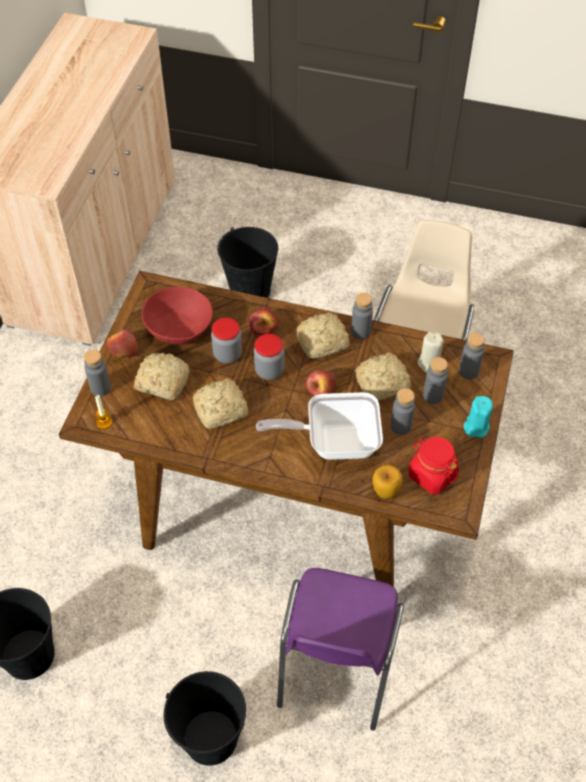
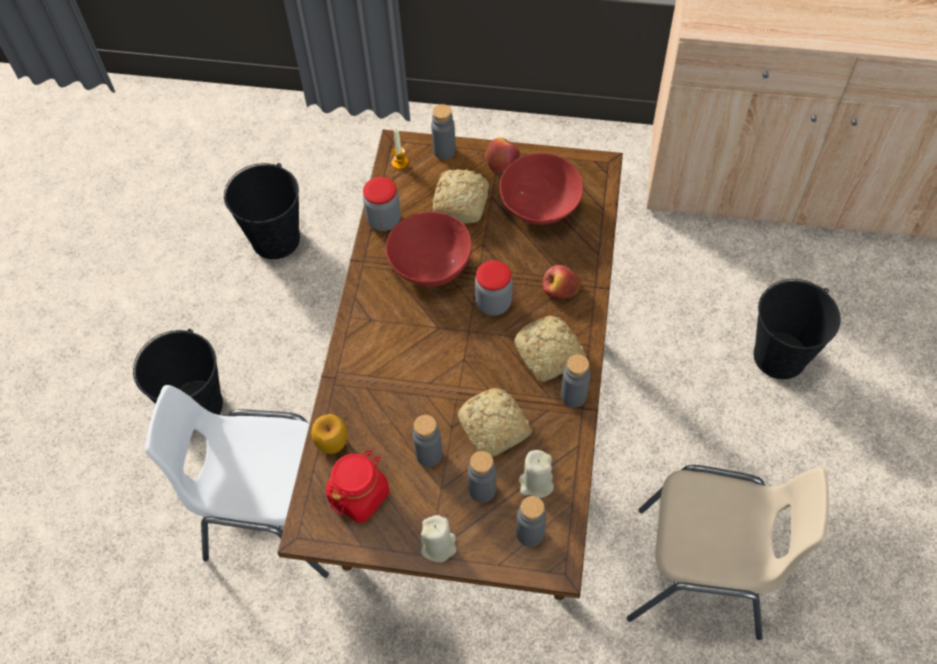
camera: 85 degrees right, 5 degrees up
(222, 409) = (430, 264): bread -> red bowl
(227, 354) = (510, 258): jar -> jar (384, 220)
(321, 388) = (475, 361): apple -> none
(333, 441) = (398, 382): frying pan -> none
(336, 667) = (272, 514): purple chair -> white chair
(476, 427) = (438, 546): turquoise candle -> beige candle

